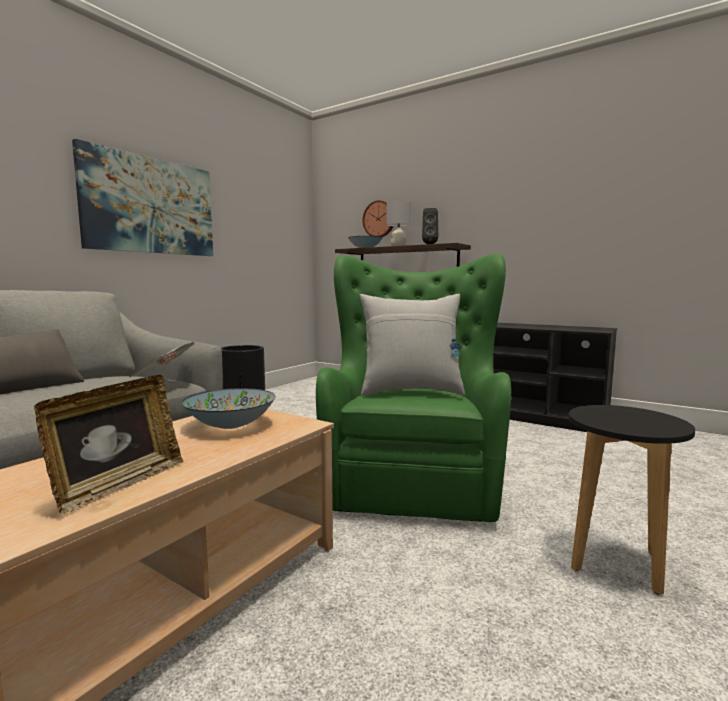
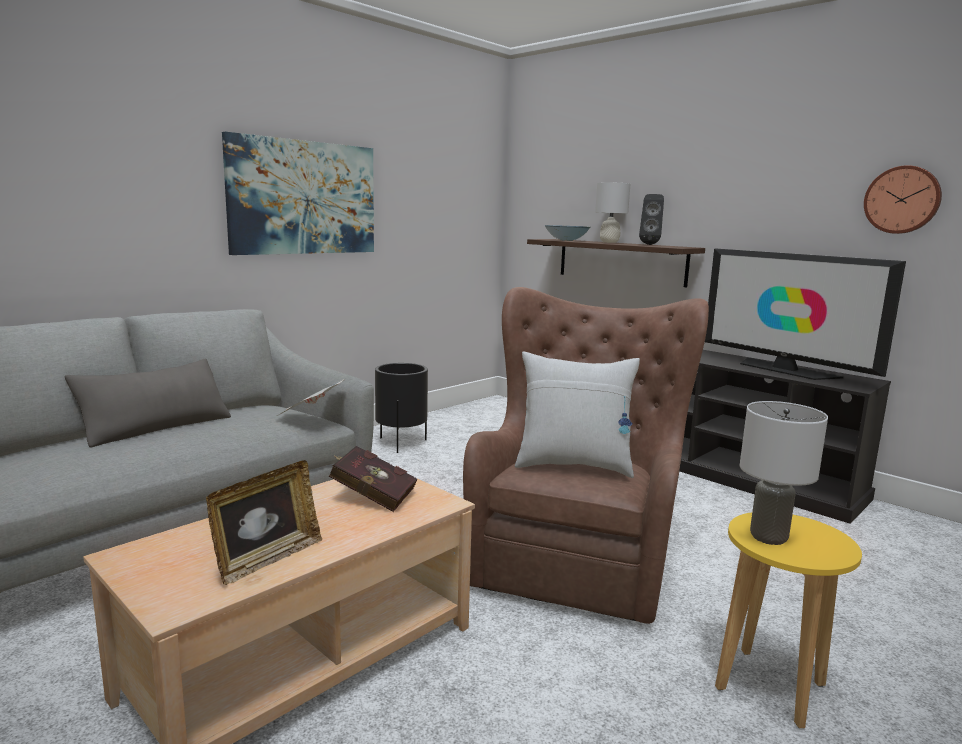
camera: 10 degrees right, 5 degrees up
(230, 425) = (371, 496): bowl -> red book
(379, 219) = (589, 200): wall clock -> wall clock (902, 200)
(413, 476) = (579, 554): green armchair -> brown armchair
(541, 326) = (784, 370): none -> television
(611, 421) = (770, 539): none -> white table lamp
(614, 562) = (769, 686): black stool -> yellow stool

